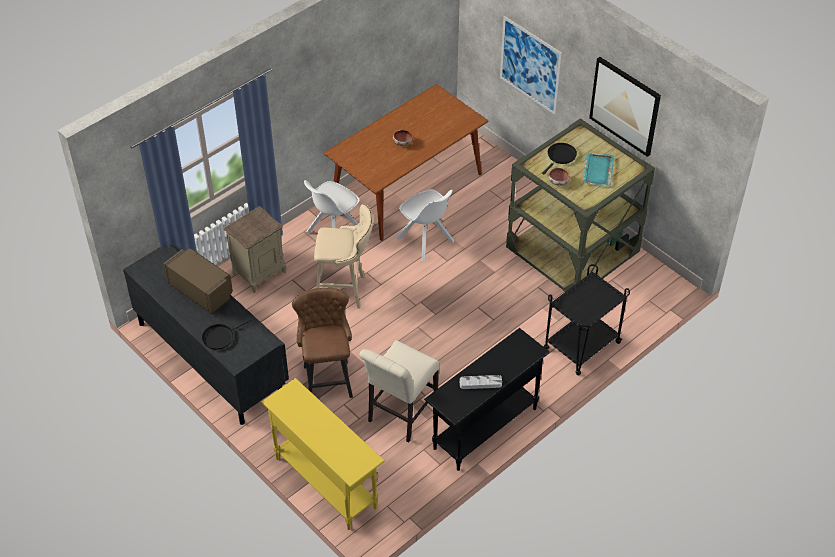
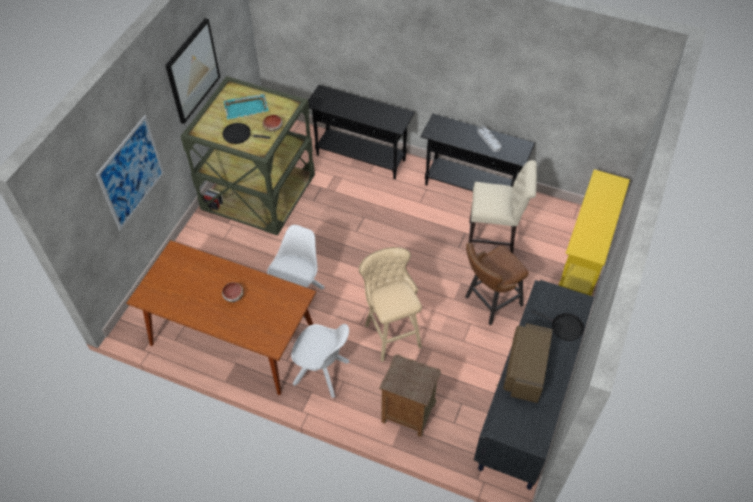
camera: 115 degrees left, 5 degrees up
(581, 346) = (361, 158): black cart -> black console table

